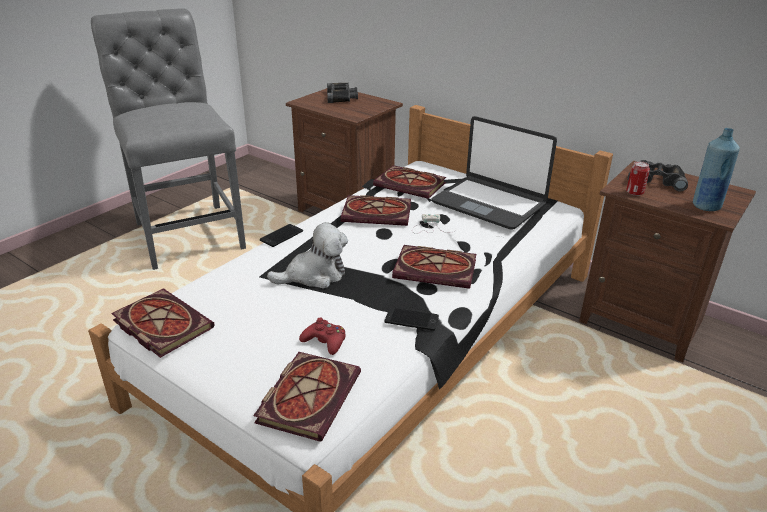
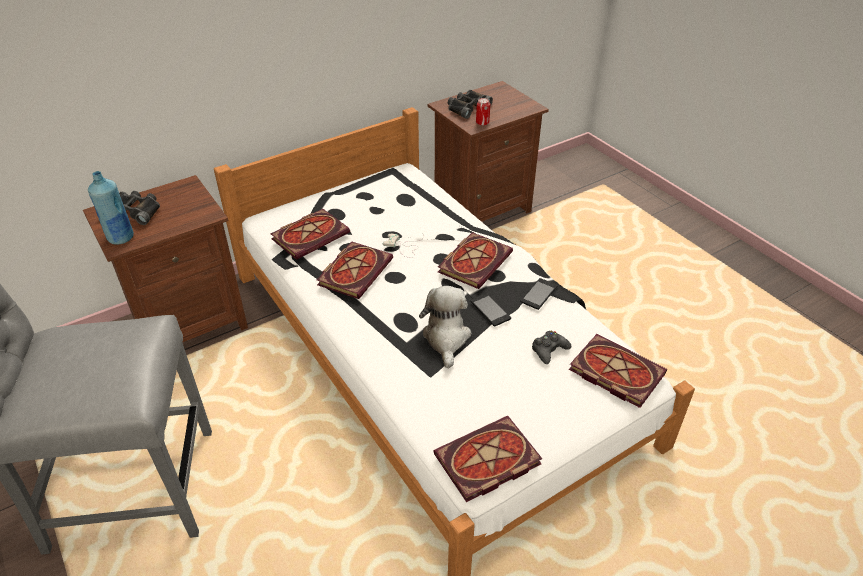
camera: 70 degrees left, 10 degrees up
(281, 236) = (357, 348): phone -> phone (490, 310)
(325, 341) = (549, 350): red game controller -> black game controller
(489, 203) = (381, 201): laptop -> none
(705, 206) = (515, 105): blue bottle -> blue bottle (120, 238)

